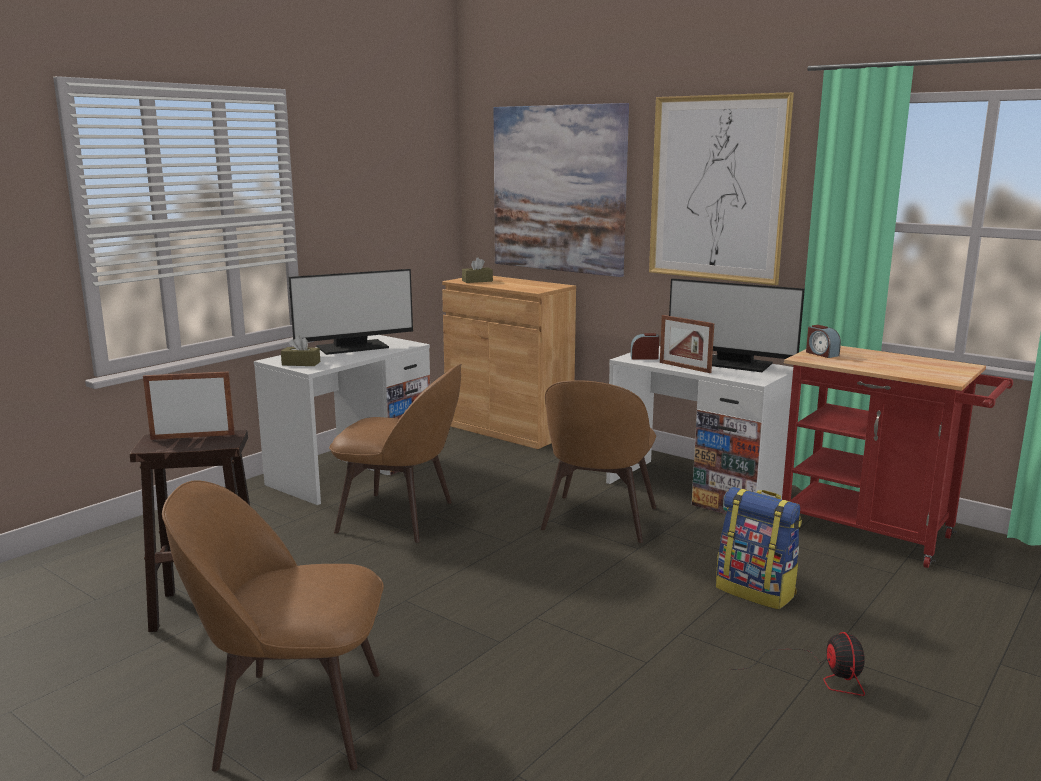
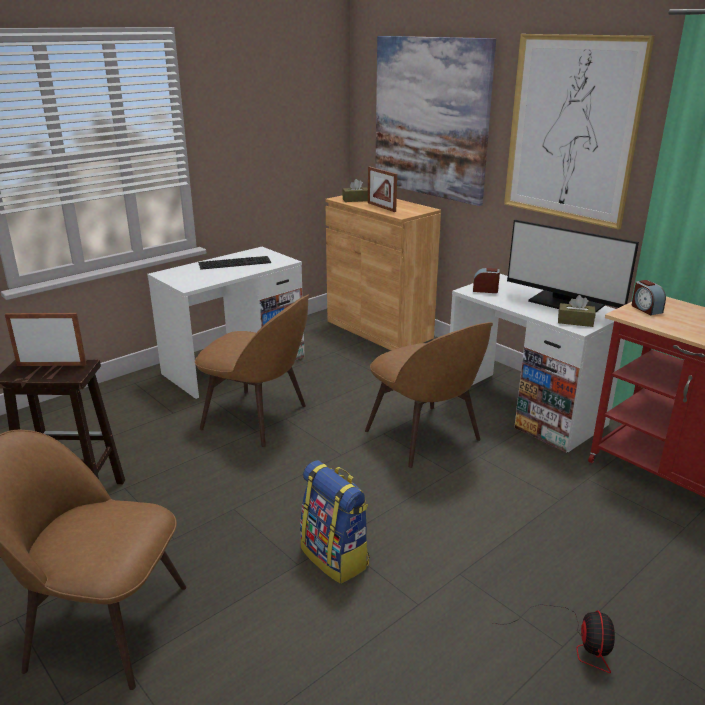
camera: 10 degrees right, 10 degrees up
(301, 363) = (183, 279): brown tissue box -> brown tissue box (575, 321)
(353, 347) = (235, 262): monitor -> keyboard
(598, 520) = (425, 437): brown chair -> brown chair turned 60 degrees counterclockwise
(684, 367) = (518, 305): picture frame -> picture frame (381, 207)
(756, 591) = (544, 534): backpack -> backpack (336, 557)

